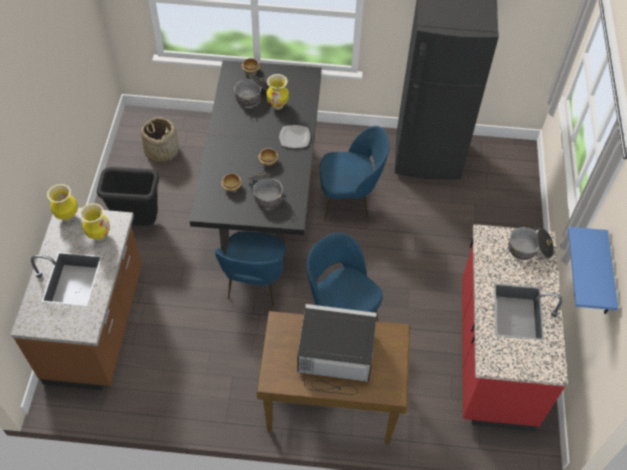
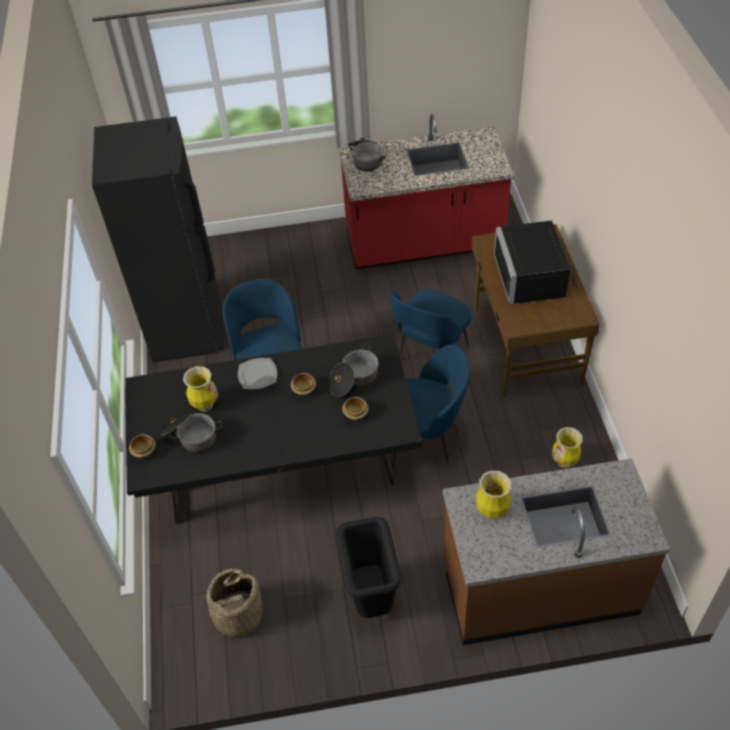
camera: 100 degrees left, 5 degrees down
(67, 216) = (478, 560): vase -> vase (564, 462)
(607, 277) = (420, 70): blue shelf -> none

